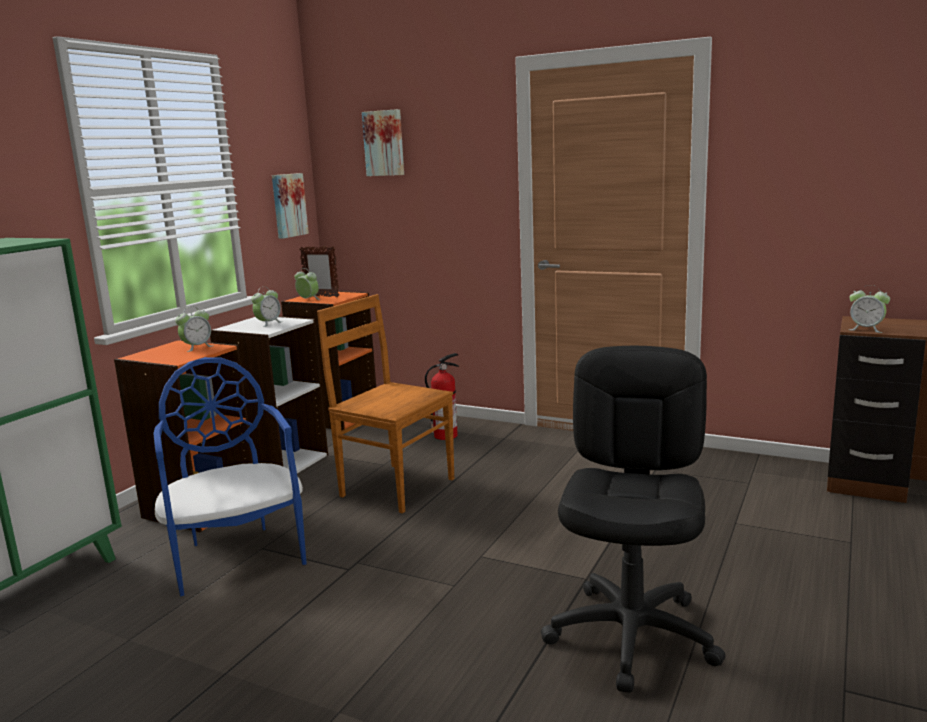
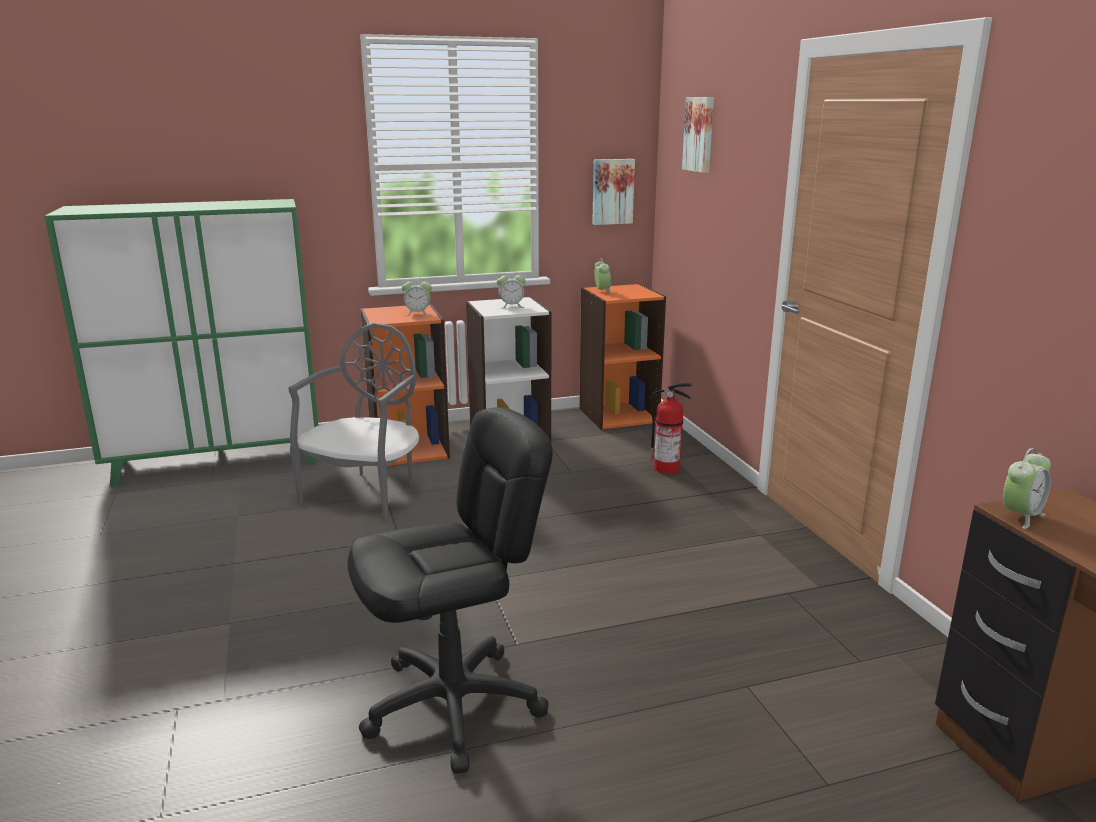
camera: 45 degrees right, 5 degrees up
(237, 555) = (366, 494): blue chair -> grey chair
(321, 296) = (621, 290): picture frame -> none
(395, 486) = (543, 494): brown chair -> none
(866, 329) = (1021, 516): alarm clock -> alarm clock turned 120 degrees counterclockwise

